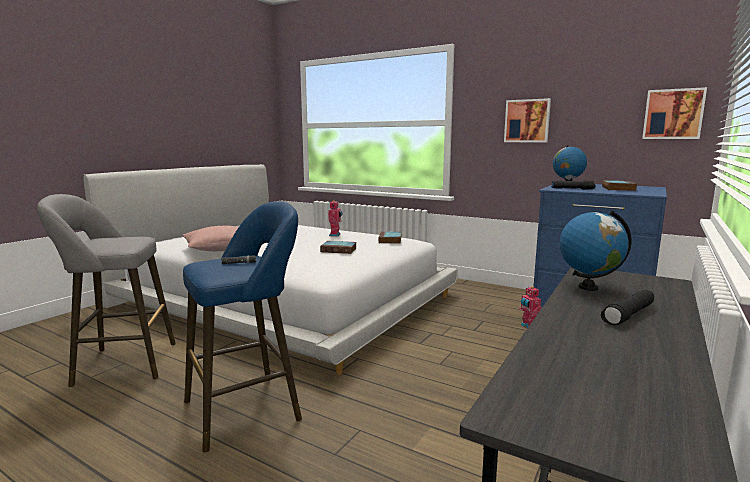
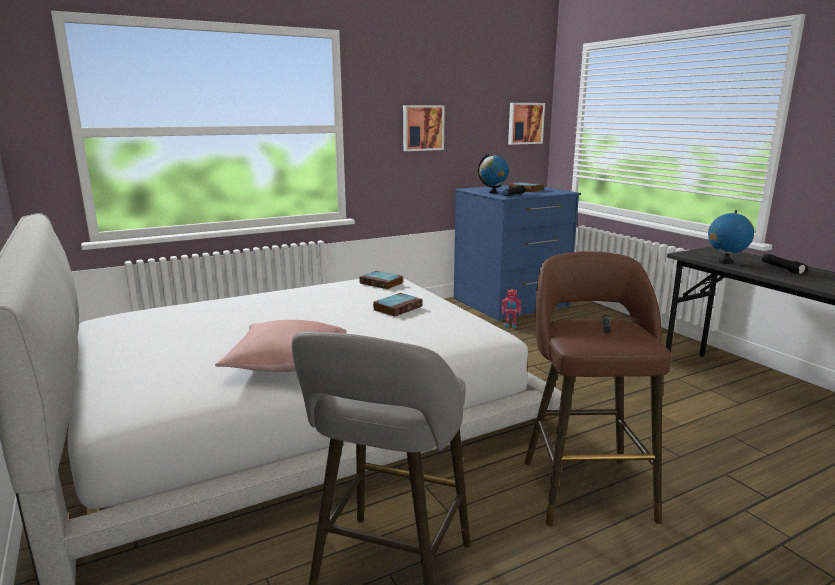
camera: 60 degrees left, 5 degrees up
(249, 408) = (584, 485): blue stool -> brown stool
(335, 235) = (314, 297): toy robot -> none

